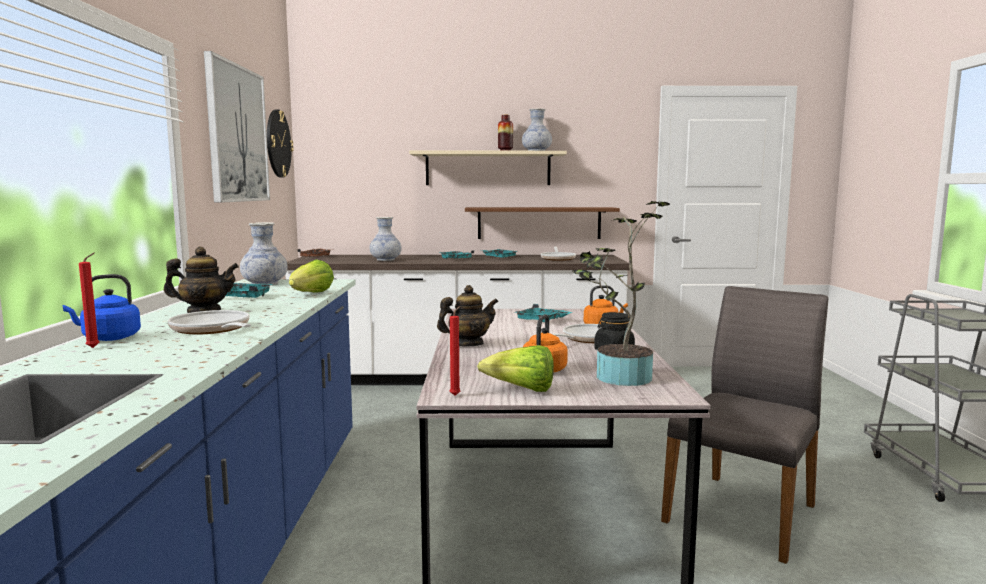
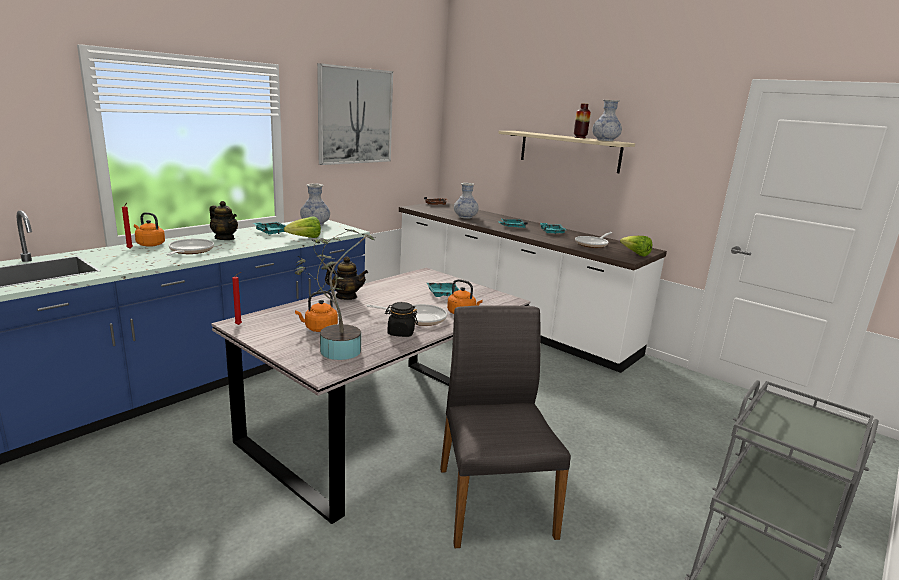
camera: 40 degrees right, 10 degrees up
(108, 338) = (149, 244): blue kettle -> orange kettle
(278, 143) = (415, 118): wall clock -> none
(522, 390) = (272, 335): lettuce -> lettuce (635, 254)
(539, 223) = (604, 207): brown shelf -> none
(743, 513) = (492, 500): grey chair -> grey chair turned 90 degrees counterclockwise

